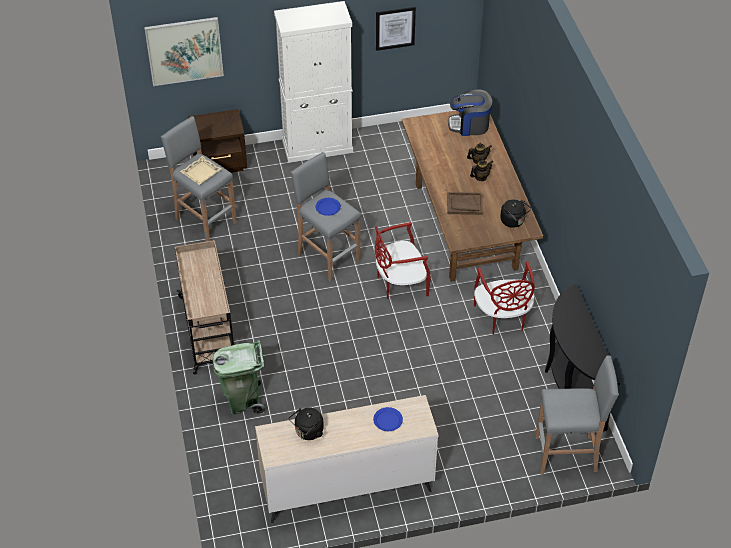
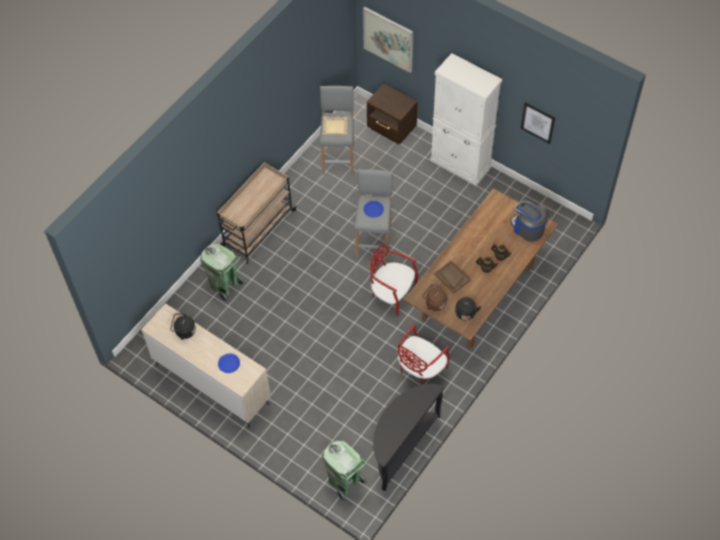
camera: 50 degrees right, 10 degrees up
(478, 234) = (434, 303): none -> brown kettle
(567, 454) = (345, 482): grey stool -> green trash can

